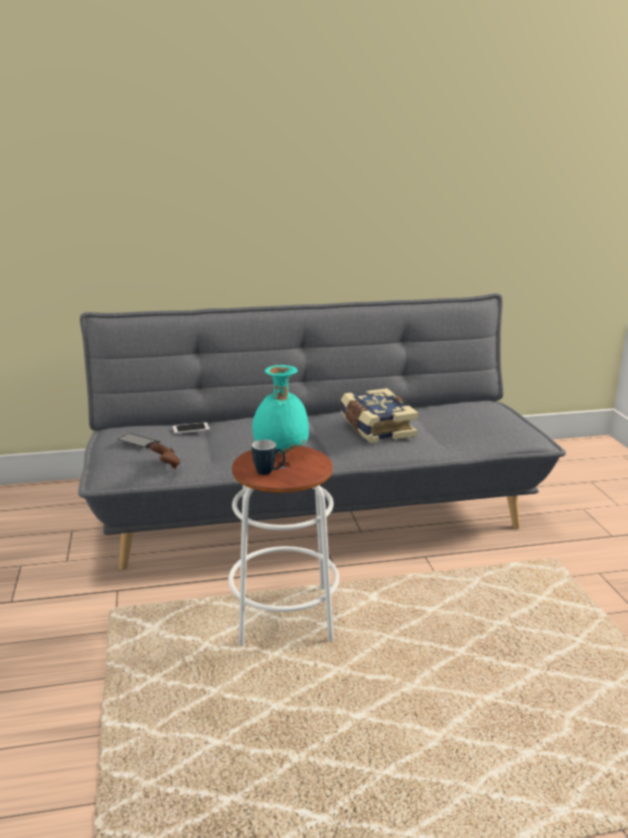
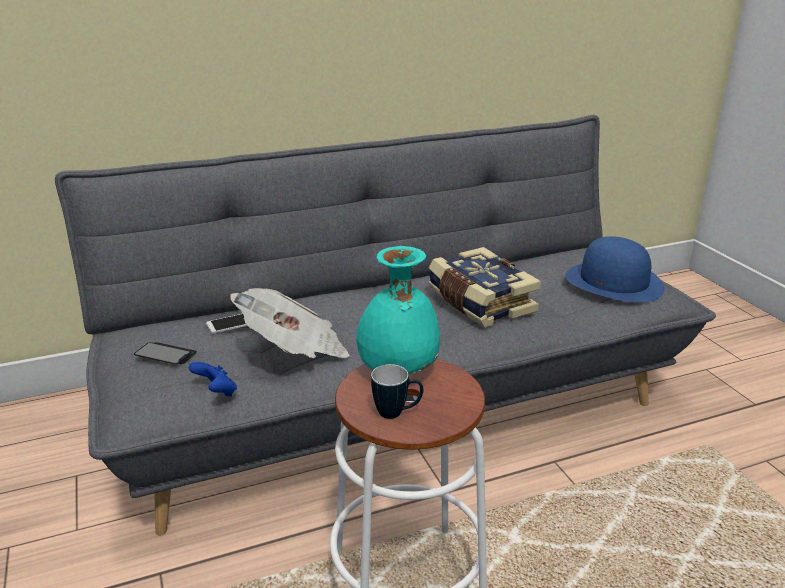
camera: 10 degrees left, 5 degrees up
(167, 465) = (216, 392): brown game controller -> blue game controller
(228, 446) = (294, 350): none -> newspaper
(490, 423) = (614, 282): none -> blue hat

